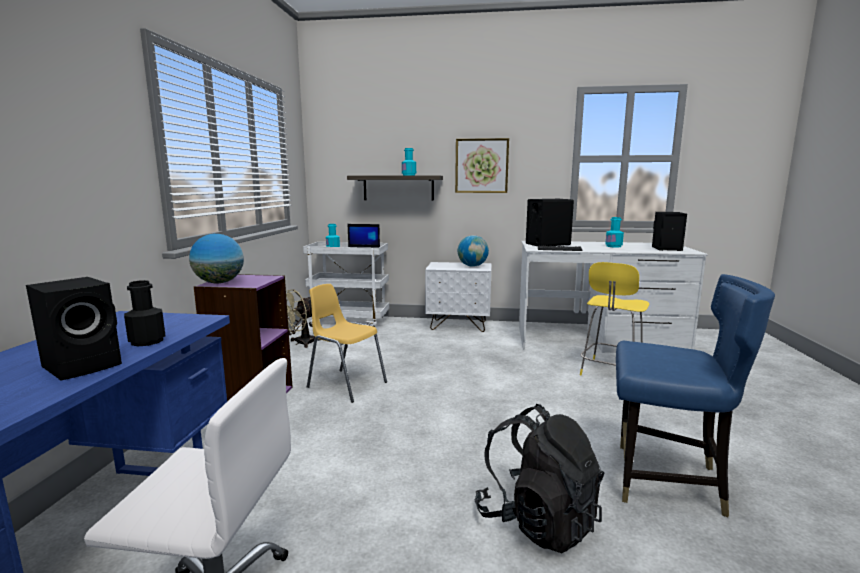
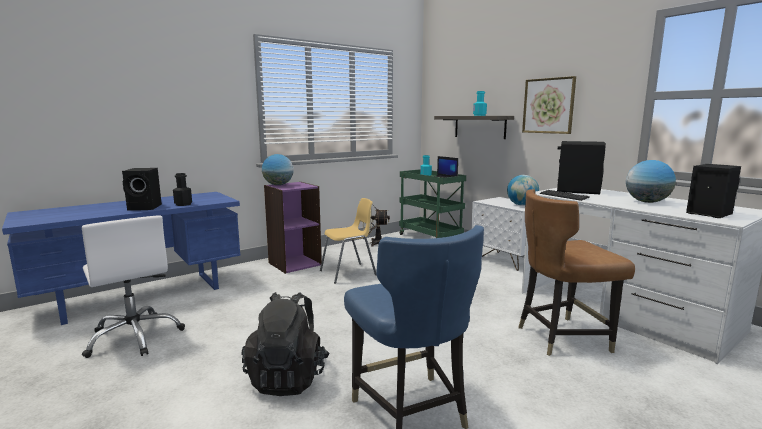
camera: 45 degrees right, 0 degrees up
(346, 385) = (349, 273): yellow chair -> yellow chair turned 75 degrees clockwise
(350, 322) = (431, 238): white cart -> green cart
(610, 373) = (561, 337): yellow stool -> brown chair
(613, 246) = (647, 202): turquoise bottle -> globe

